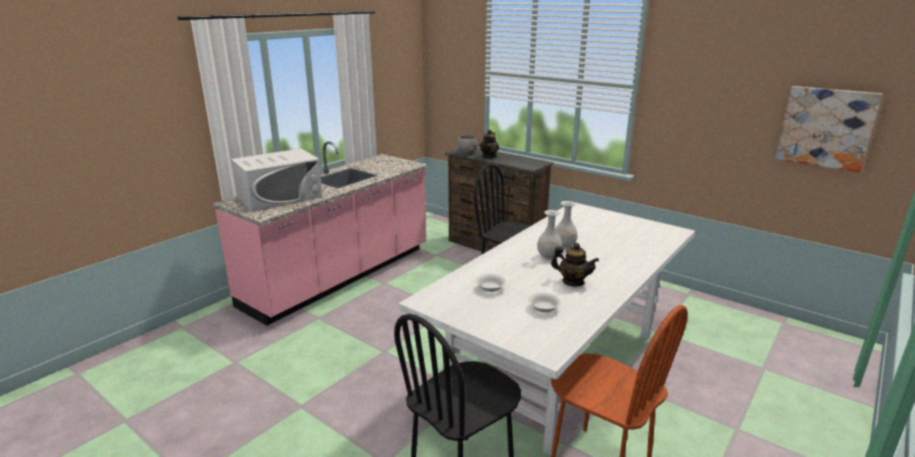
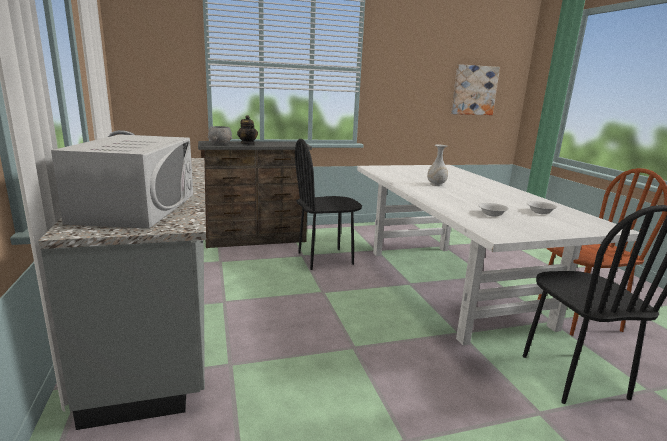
camera: 55 degrees left, 5 degrees down
(340, 277) = (163, 319): pink counter -> grey counter
(548, 256) = (450, 191): white vase -> none
(573, 282) = (501, 197): teapot -> none

